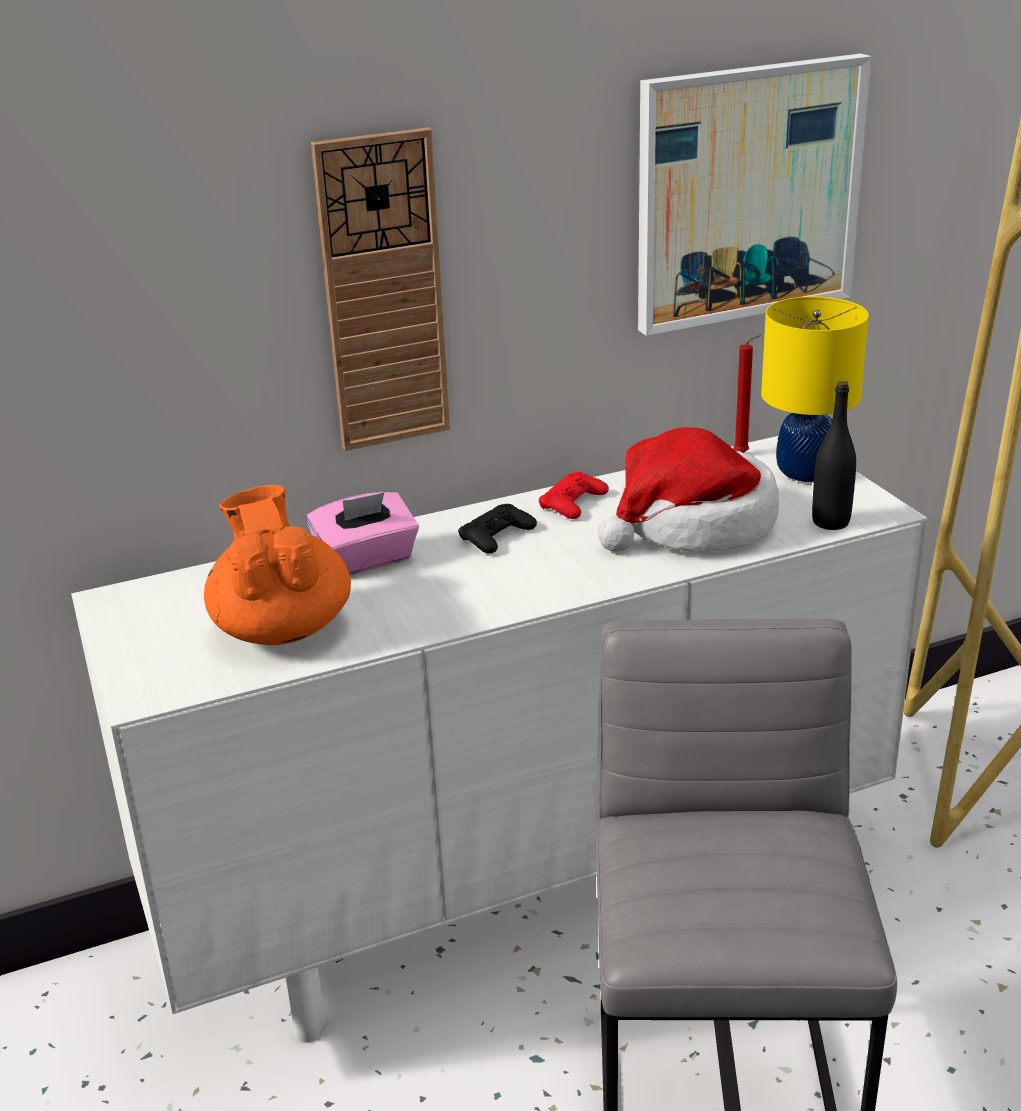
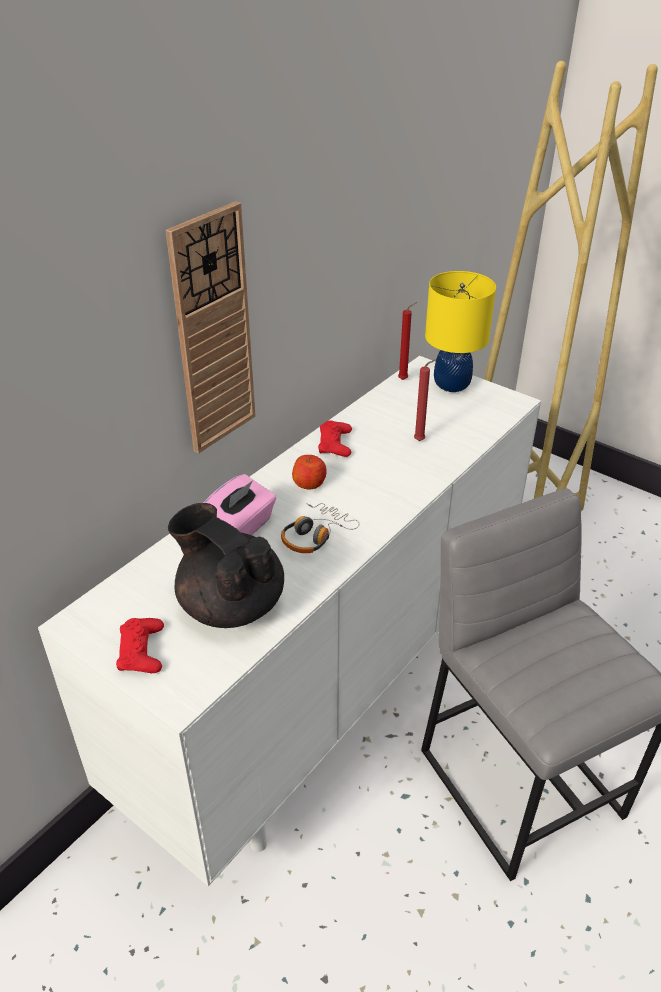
camera: 30 degrees left, 10 degrees up
(147, 643) = (141, 650): none -> red game controller
(282, 628) = (230, 604): orange teapot -> black teapot
(448, 589) = (315, 535): none -> headphones
(497, 536) = (309, 483): black game controller -> apple
(692, 525) = (421, 440): hat -> red candle
(747, 193) = (397, 208): picture -> none
(830, 522) = (495, 417): black bottle -> none

